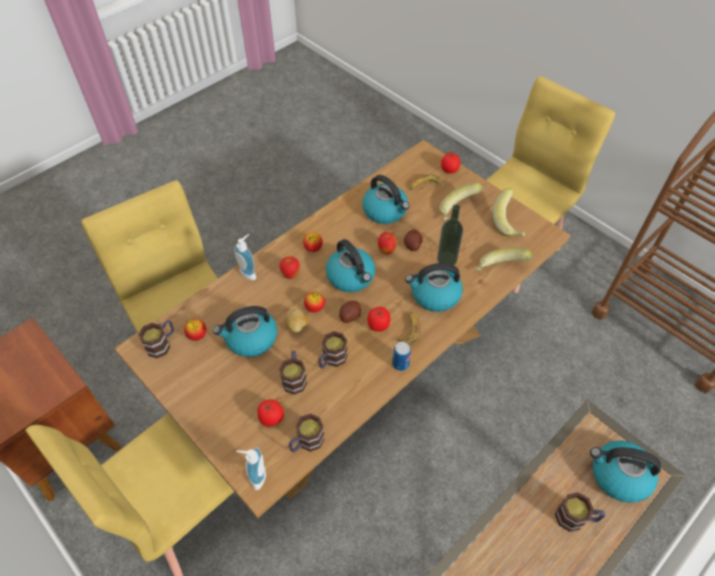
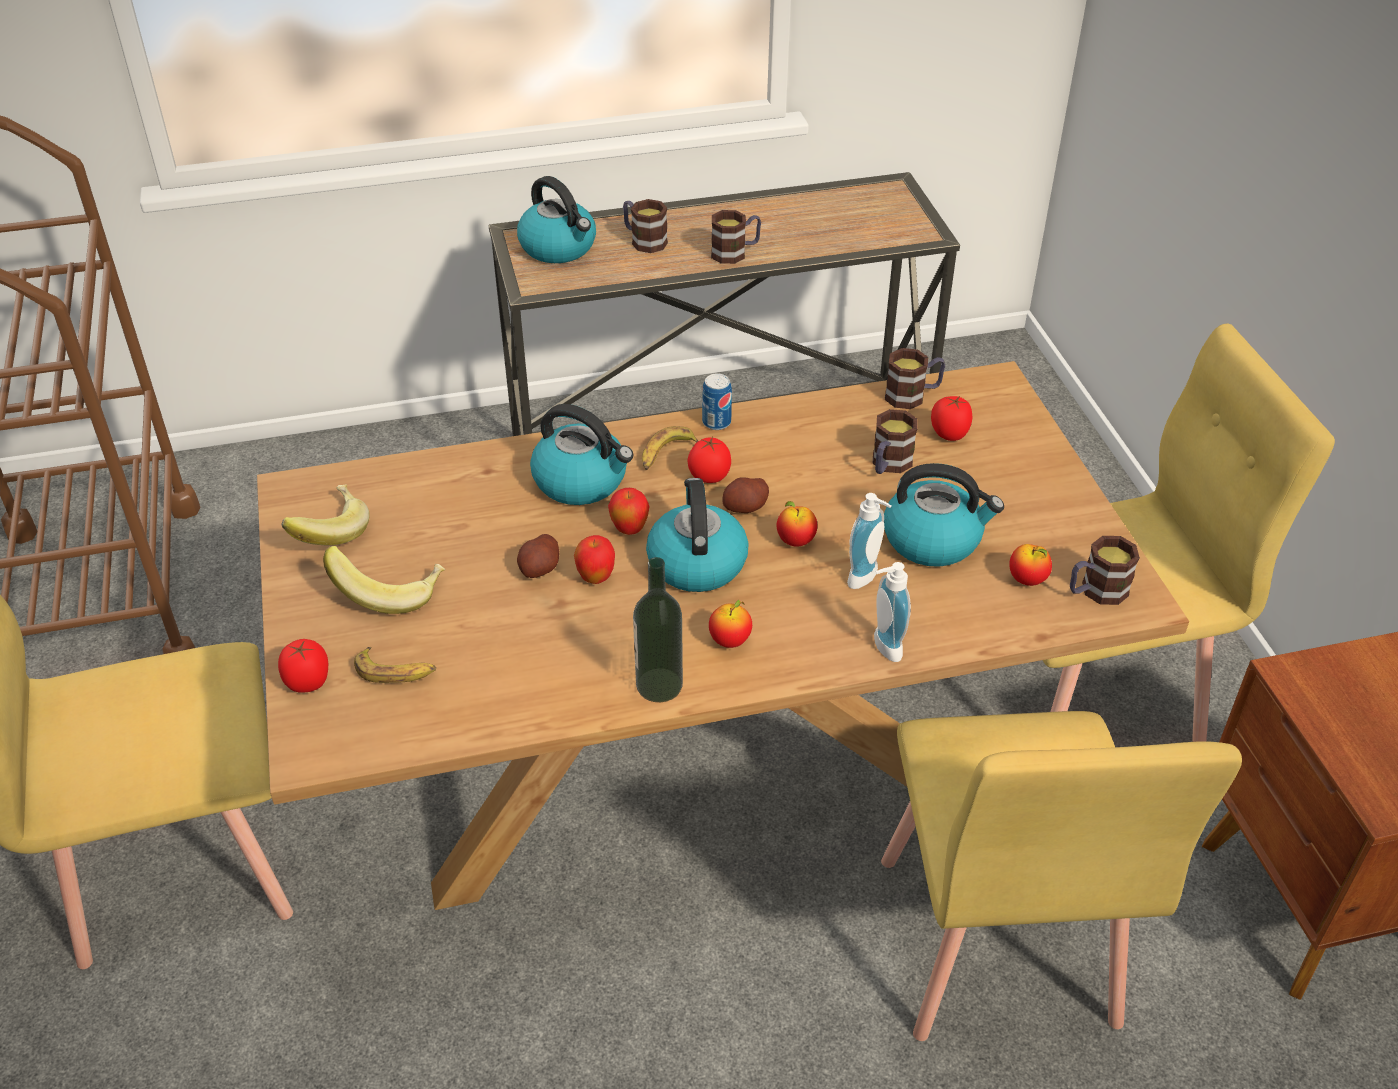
camera: 150 degrees left, 10 degrees down
(256, 477) = (999, 389): soap dispenser -> soap dispenser (867, 578)
(290, 275) = (806, 610): apple -> apple (629, 530)
(297, 326) = (844, 527): potato -> none
(331, 360) = (816, 464): mug -> mug (735, 252)
(385, 211) = (527, 653): kettle -> none
(447, 259) = (504, 522): bottle -> bottle (659, 685)
(500, 270) = (438, 472): banana -> none

